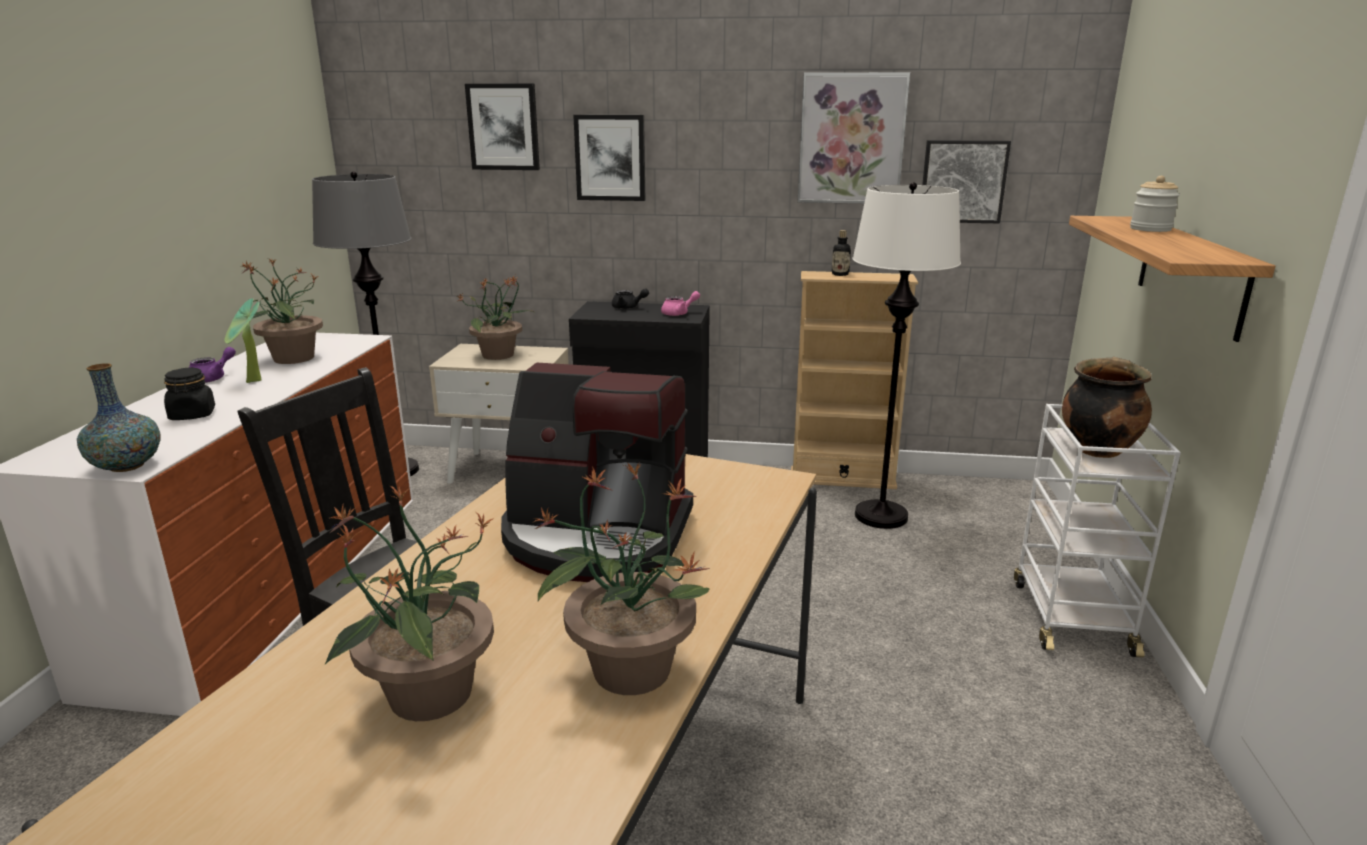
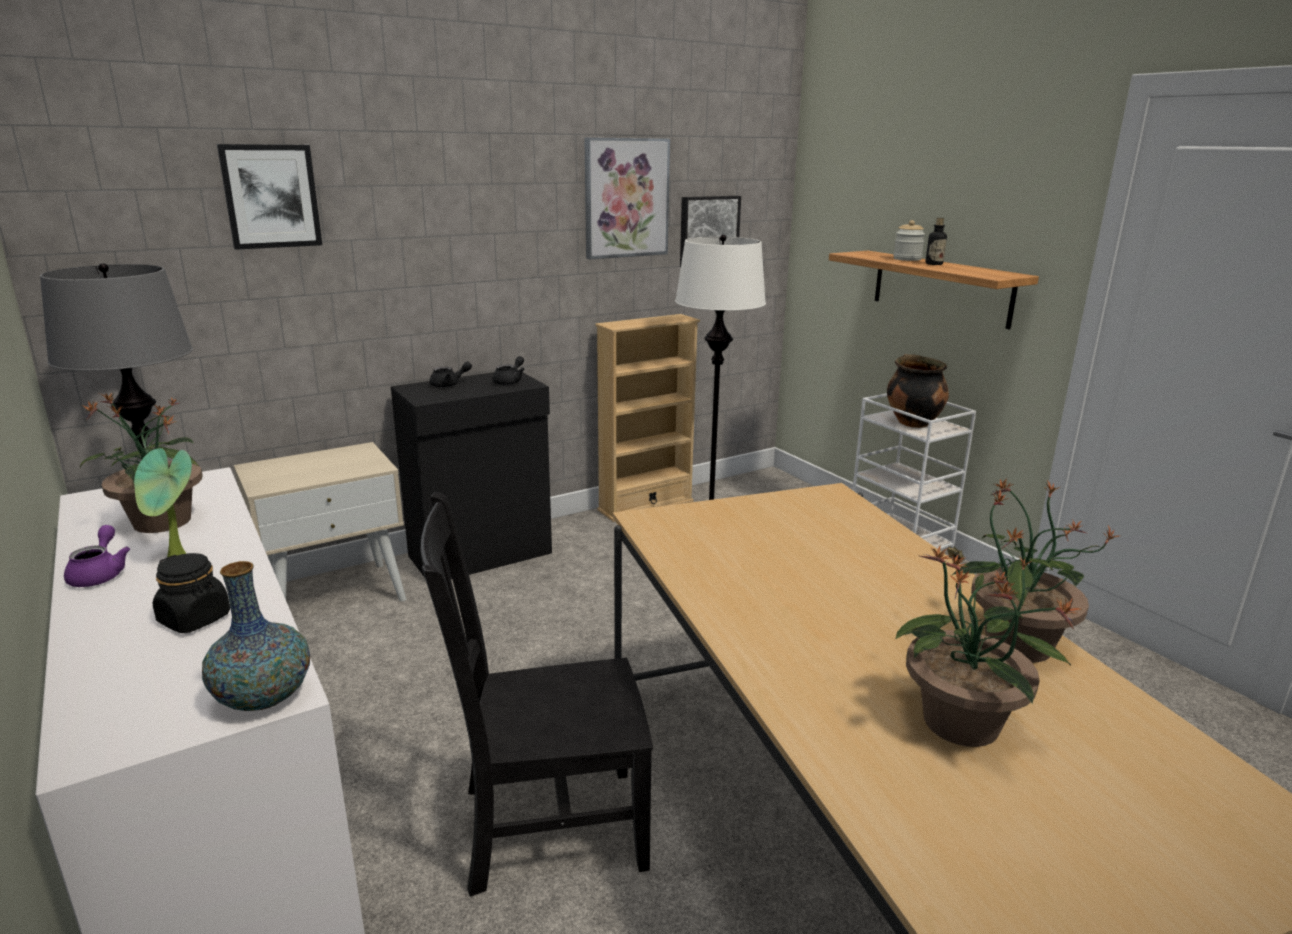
camera: 40 degrees left, 0 degrees up
(499, 355) = (311, 466): potted plant -> none
(597, 536) = (814, 575): coffee machine -> none
(610, 158) = (403, 226): picture -> none
(679, 313) = (510, 381): pink teapot -> black teapot
(840, 274) = (634, 322): bottle -> bottle (934, 264)

